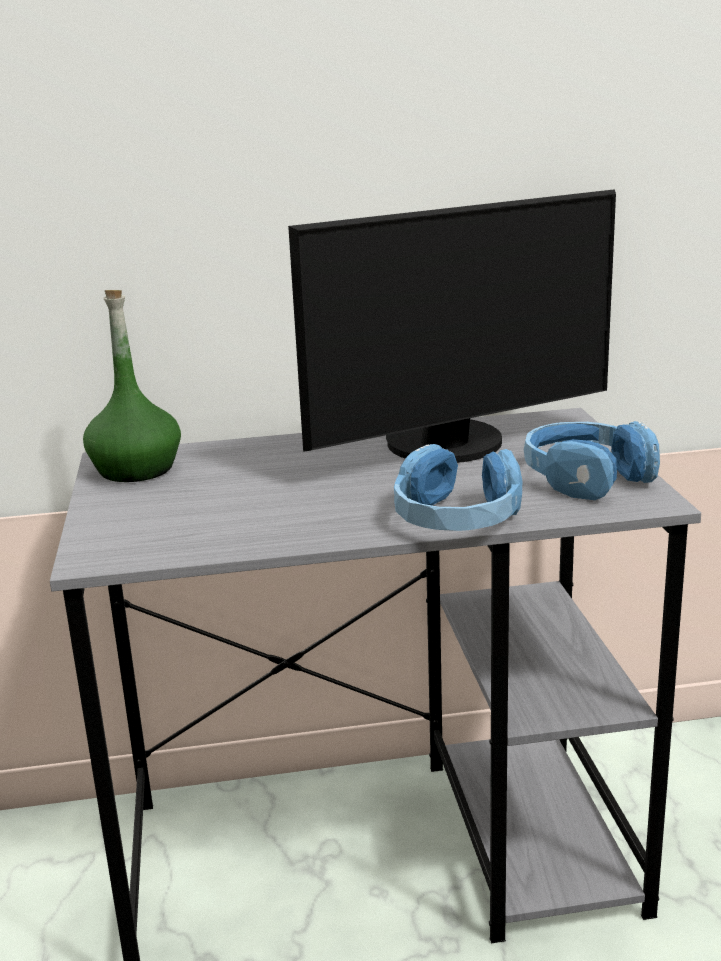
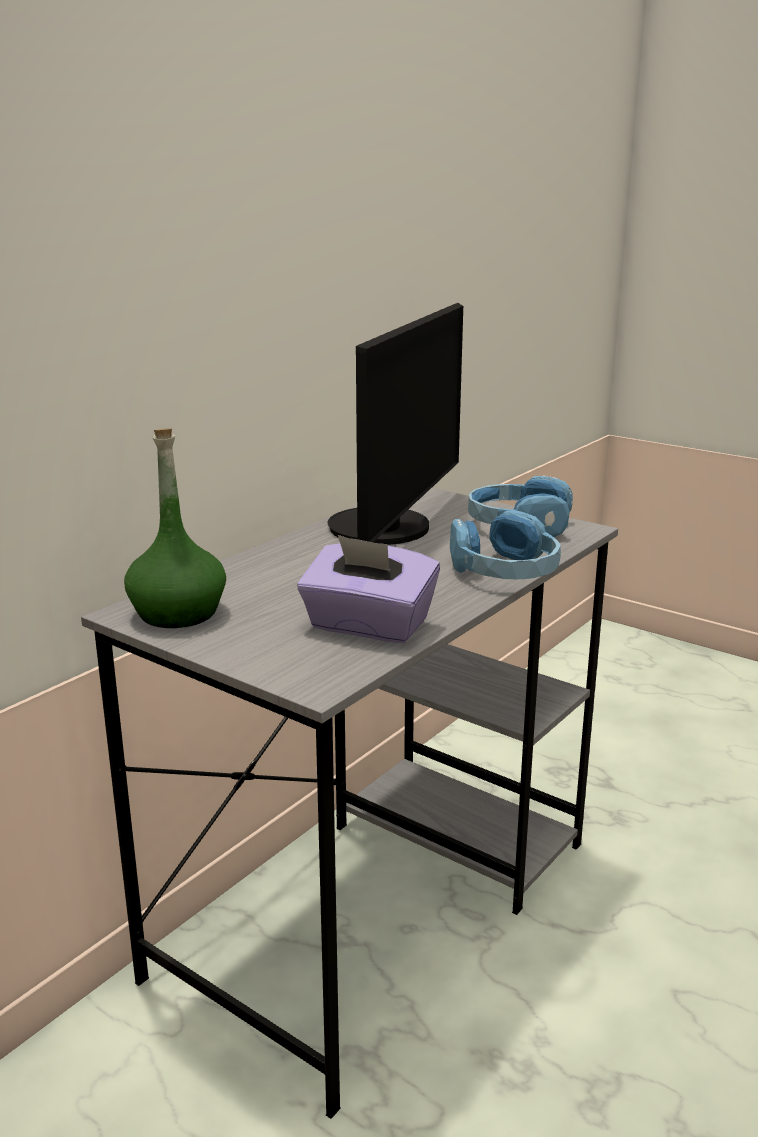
camera: 45 degrees left, 0 degrees up
(230, 526) = (368, 626): none -> purple tissue box

